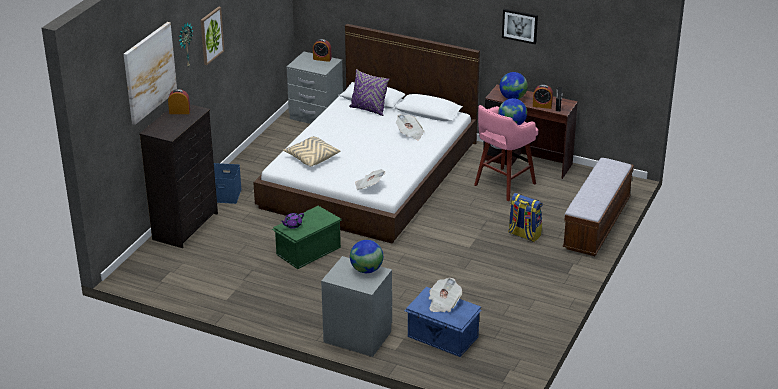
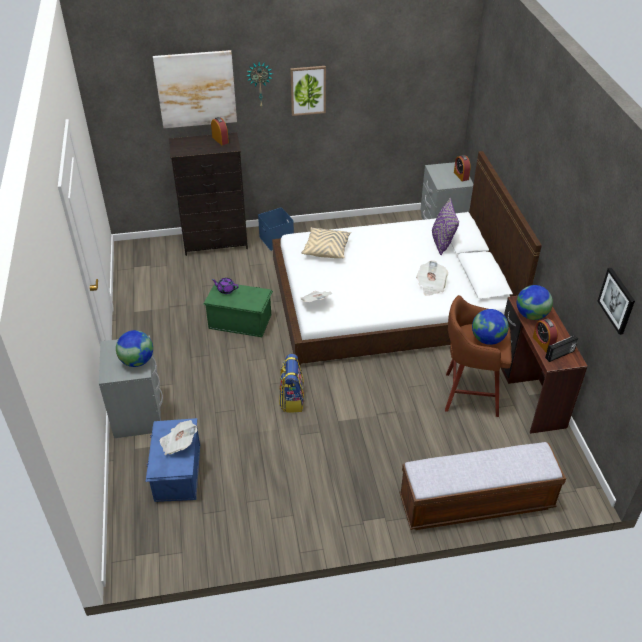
camera: 55 degrees right, 10 degrees up
(503, 185) = (469, 394): pink stool -> brown stool
(520, 25) = (575, 240): picture -> picture (617, 300)
(524, 234) = (398, 451): backpack -> backpack (292, 399)

